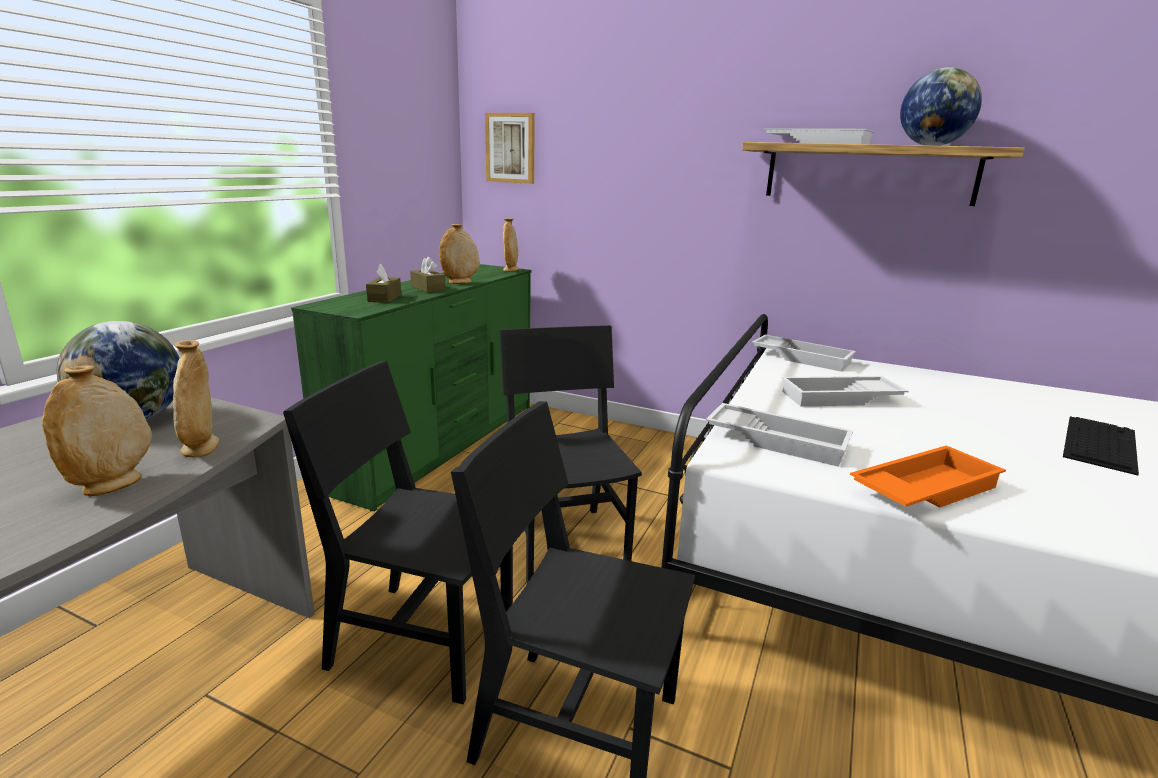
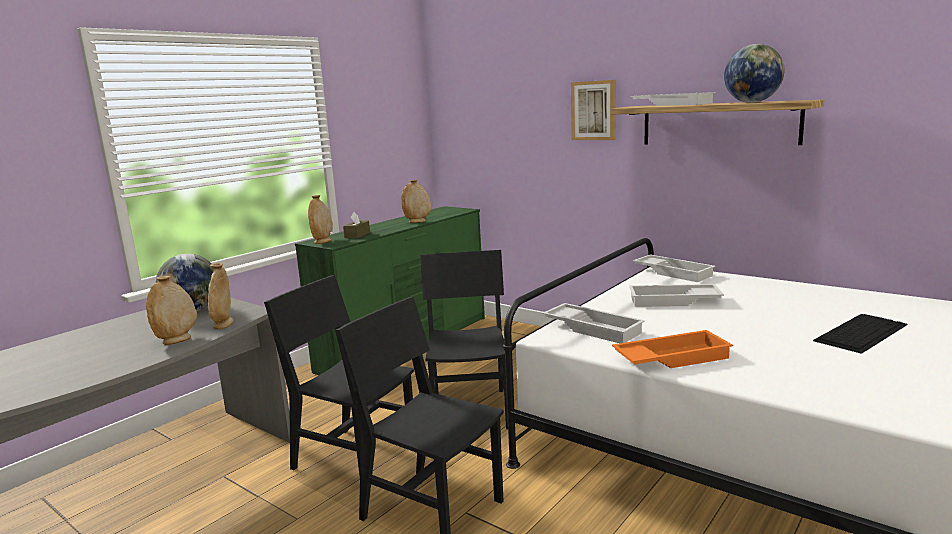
camera: 15 degrees right, 5 degrees down
(428, 288) = (391, 227): brown tissue box -> none
(511, 148) = (462, 118): picture -> picture (594, 110)
(511, 270) = (463, 210): beige vase -> beige vase (323, 242)

